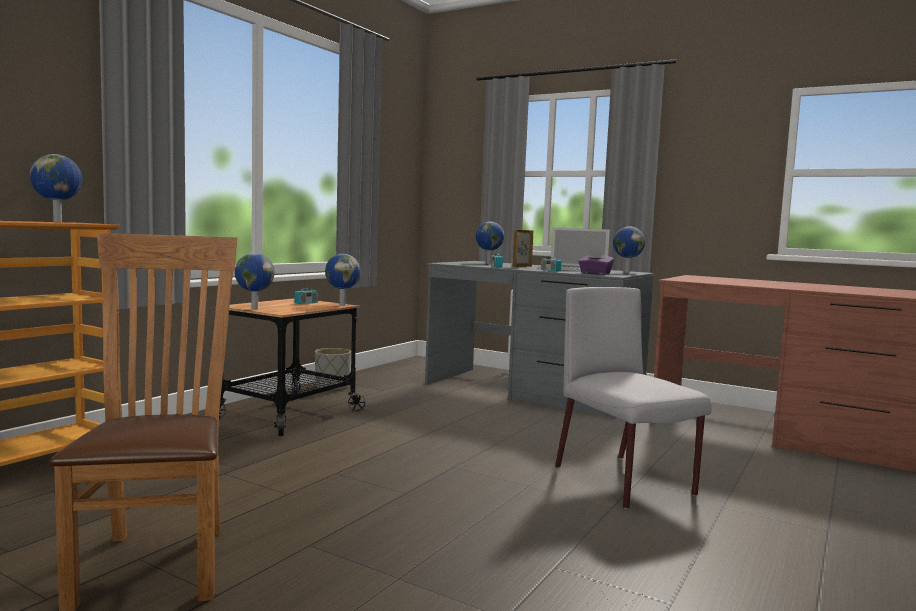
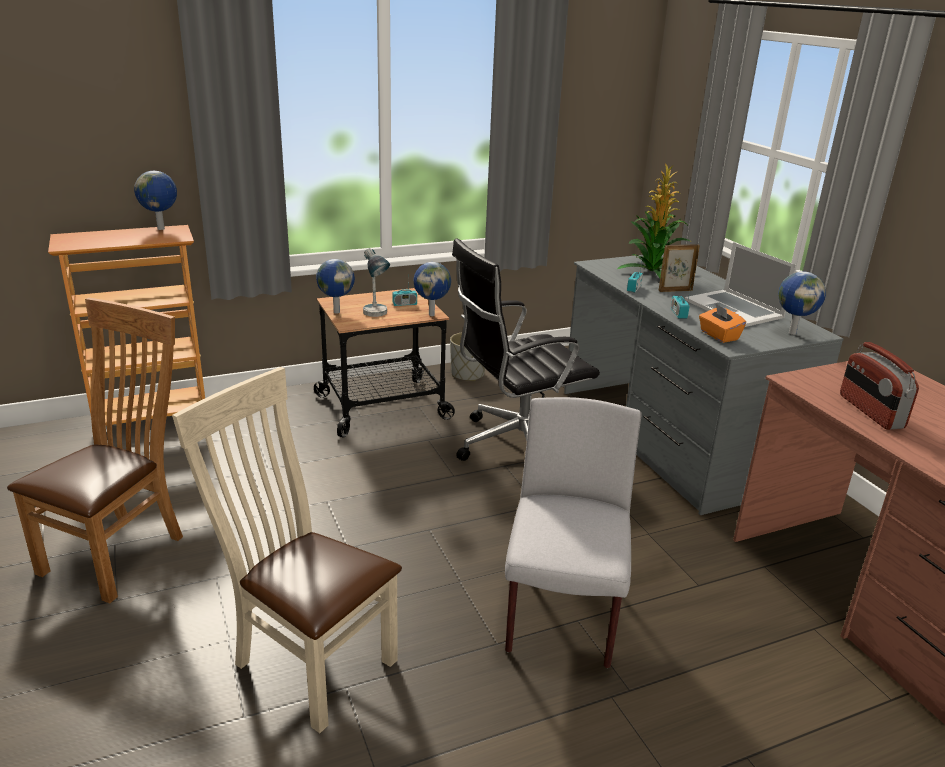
camera: 35 degrees right, 20 degrees up
(296, 308) = (376, 316): none -> table lamp
(439, 413) = (516, 446): none -> black office chair
(488, 264) = (653, 271): globe -> potted plant
(493, 564) = (307, 660): none -> beige chair
(595, 274) = (718, 336): purple tissue box -> orange tissue box
(737, 283) = (870, 411): none -> radio

